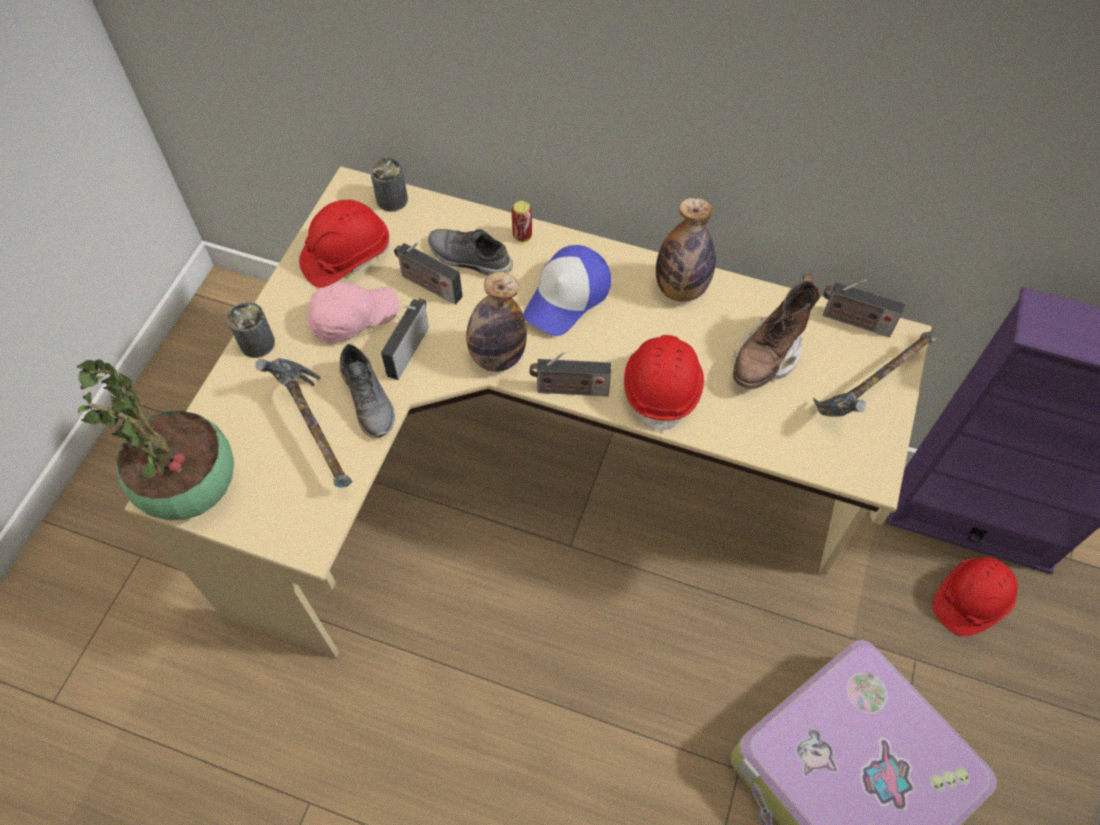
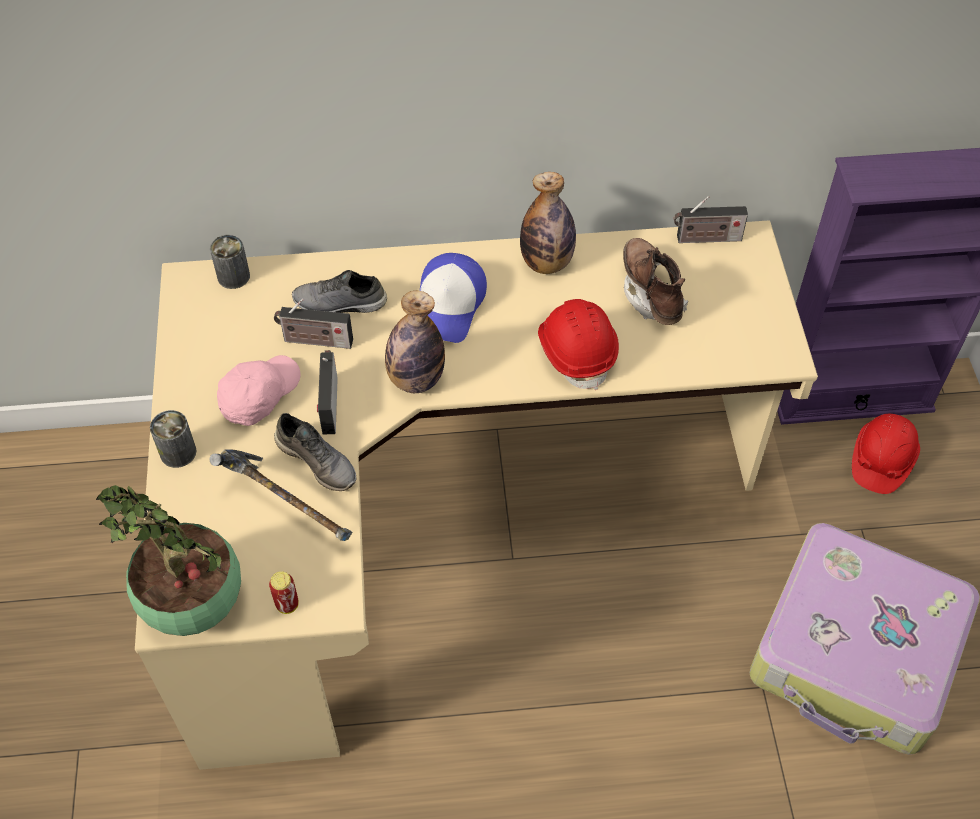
camera: 25 degrees left, 5 degrees down
(346, 256) = (219, 343): red hard hat -> none
(522, 236) = (378, 267): can -> can (287, 604)
(569, 390) = (496, 384): radio -> none
(767, 357) = (651, 294): brown boot -> brown boot turned 150 degrees clockwise
(870, 392) = (749, 291): hammer -> none

